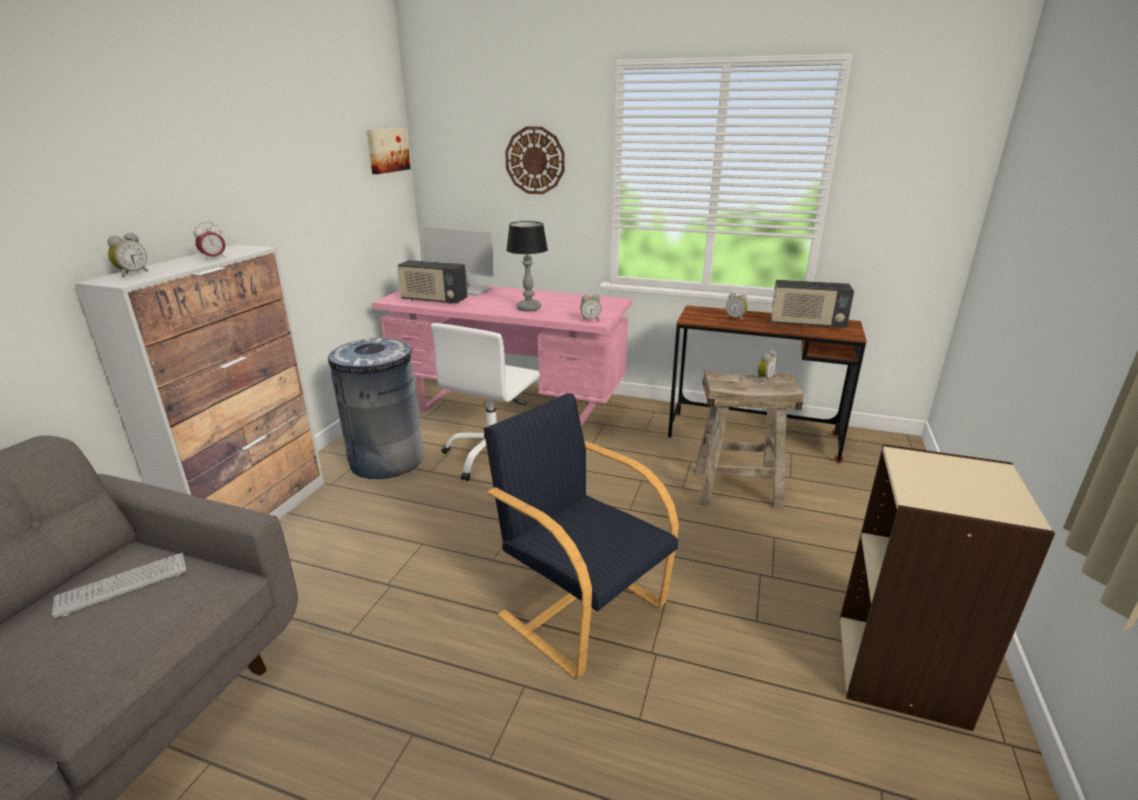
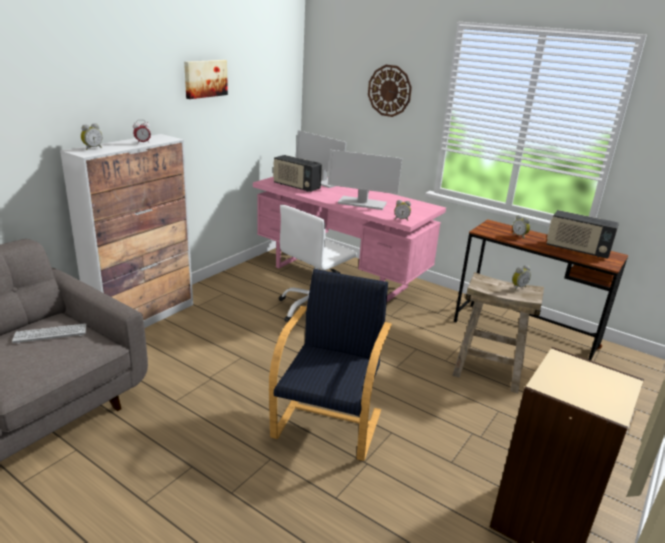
camera: 15 degrees right, 0 degrees up
(386, 460) = (239, 297): grey trash can -> none
(387, 150) = (283, 72): picture -> picture (205, 78)
(529, 308) = (361, 203): table lamp -> monitor
(581, 608) = (329, 423): black armchair -> black armchair turned 45 degrees clockwise

